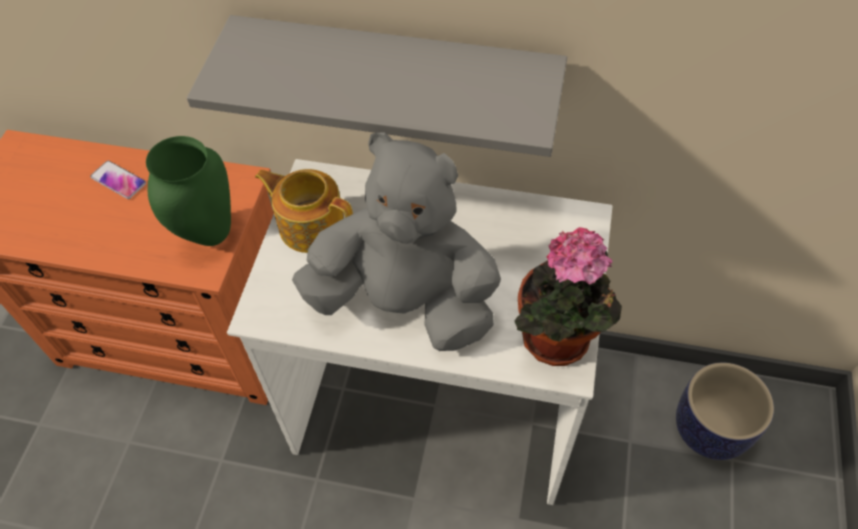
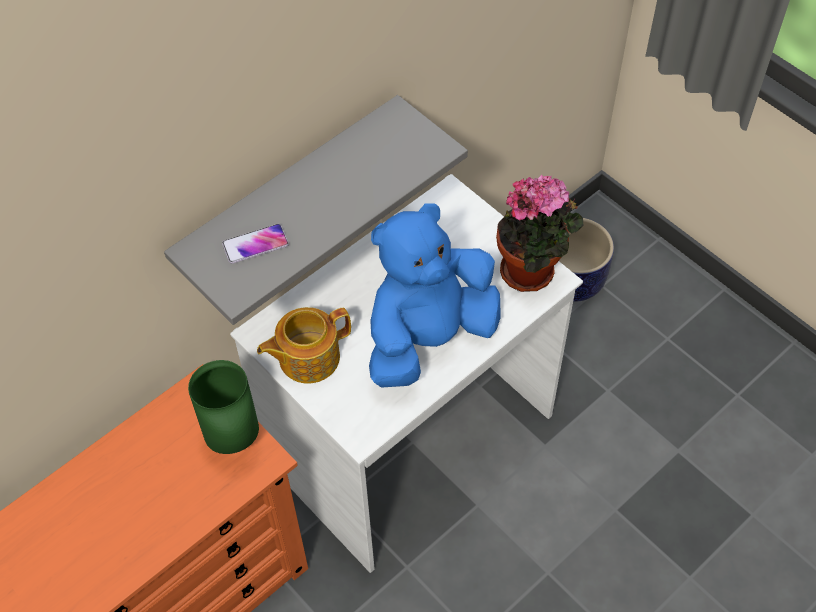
camera: 55 degrees left, 0 degrees up
(118, 180) = (108, 481): phone -> phone (255, 244)
(405, 302) = (428, 337): grey plush toy -> blue plush toy

